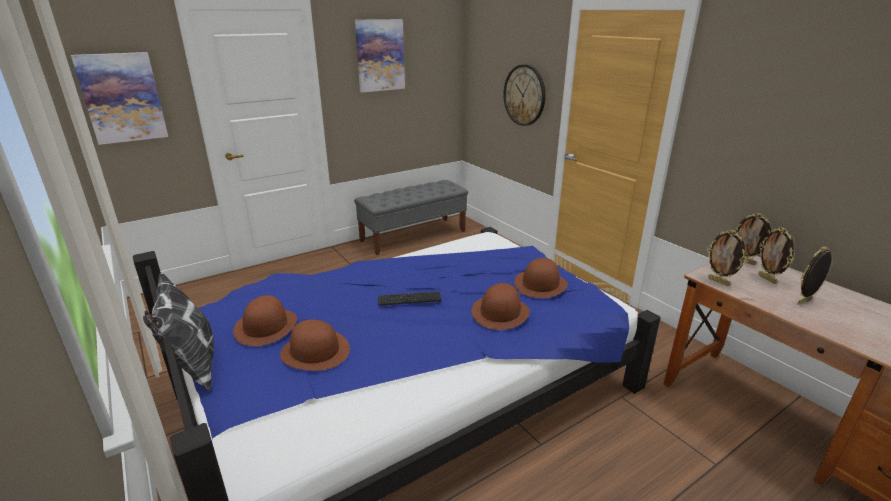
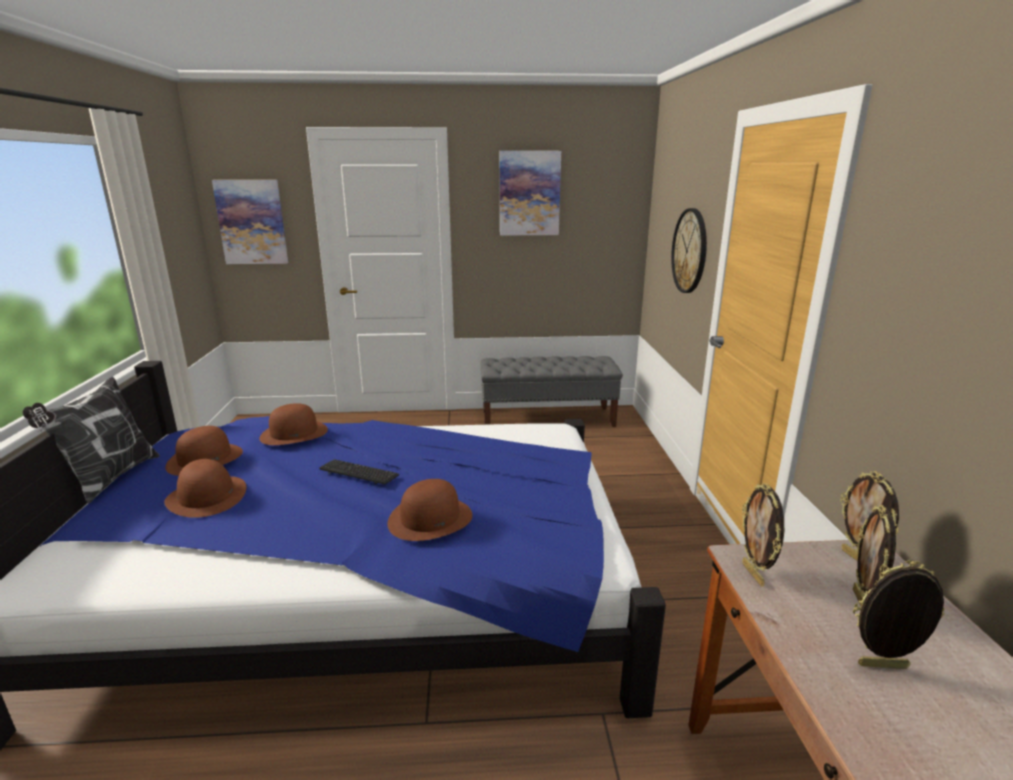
camera: 30 degrees right, 5 degrees down
(540, 284) = (528, 500): brown hat -> brown hat (294, 433)

